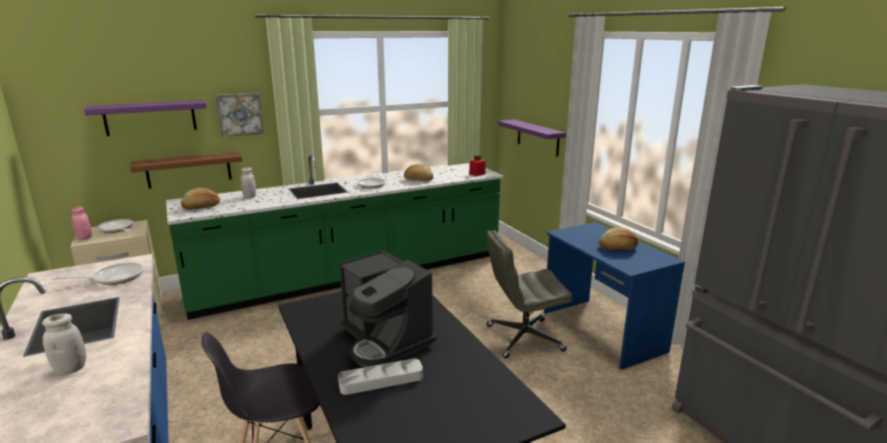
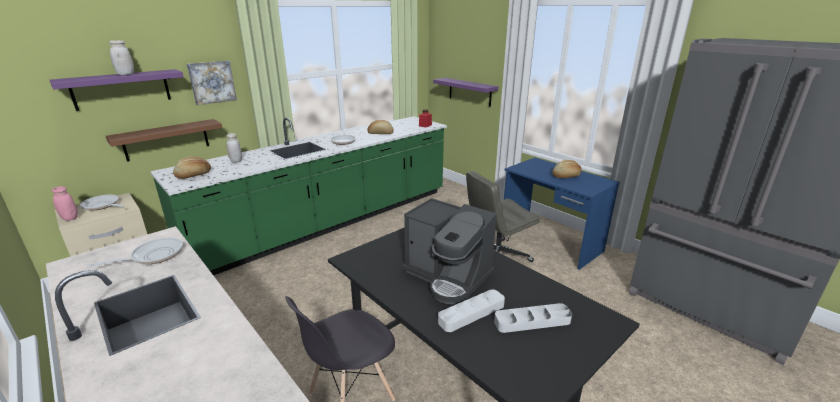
camera: 15 degrees left, 5 degrees up
(70, 369) = (178, 359): white jar -> white jar (126, 74)
(440, 400) = (532, 321): none -> grey tray

